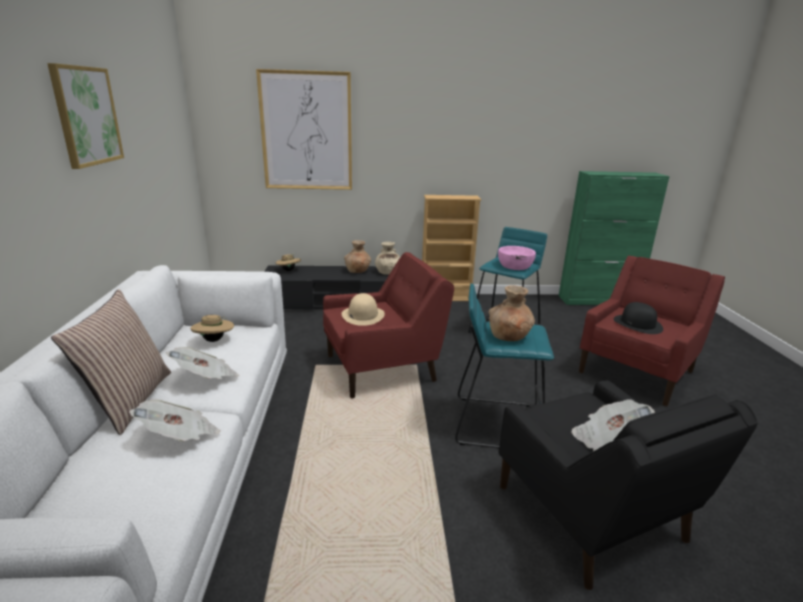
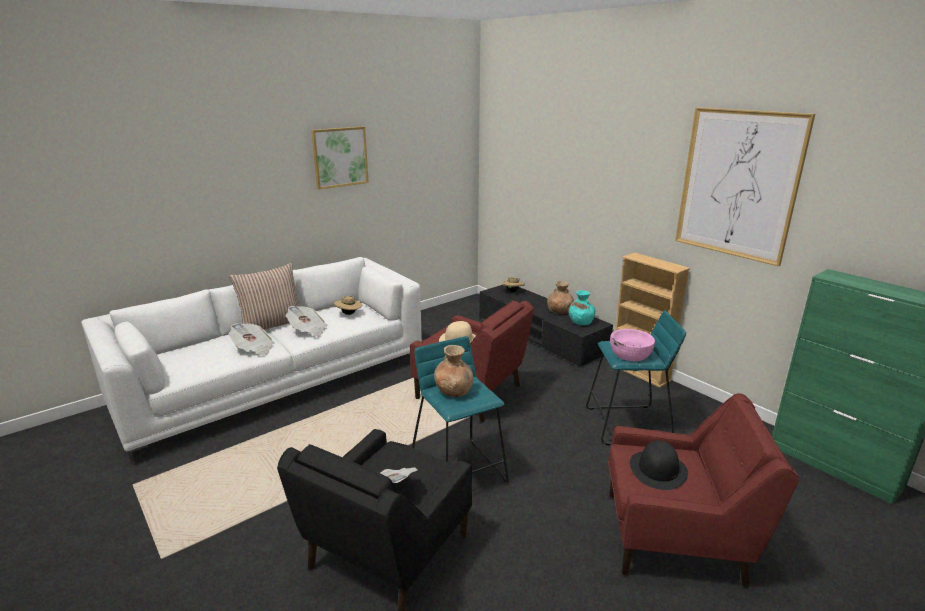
camera: 55 degrees right, 0 degrees up
(306, 132) = (546, 171): picture -> picture (738, 184)
(388, 272) = (580, 322): beige vase -> turquoise vase

